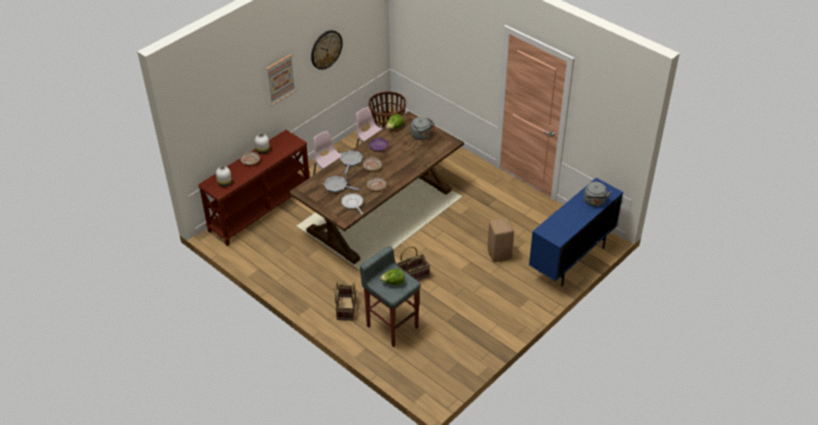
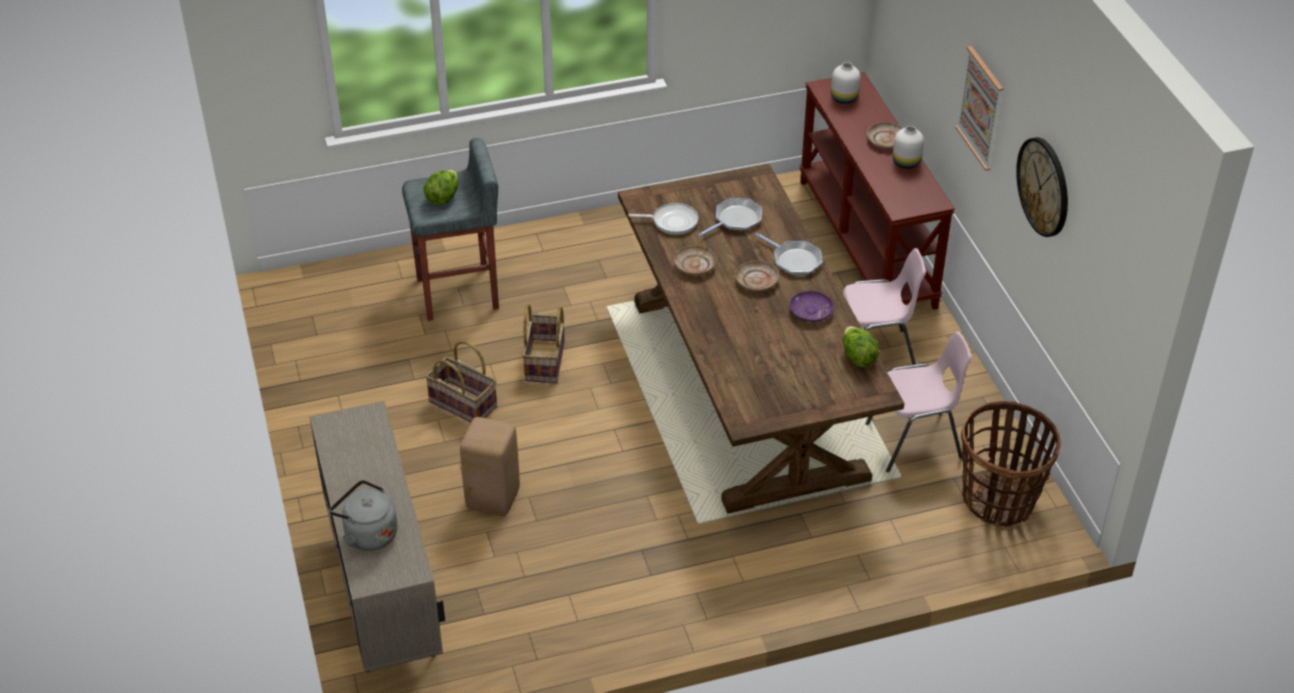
camera: 120 degrees right, 0 degrees up
(345, 308) = (544, 259): basket -> basket (464, 403)
(421, 136) = (800, 385): grey kettle -> none
(571, 260) = (385, 599): blue cabinet -> beige cabinet

